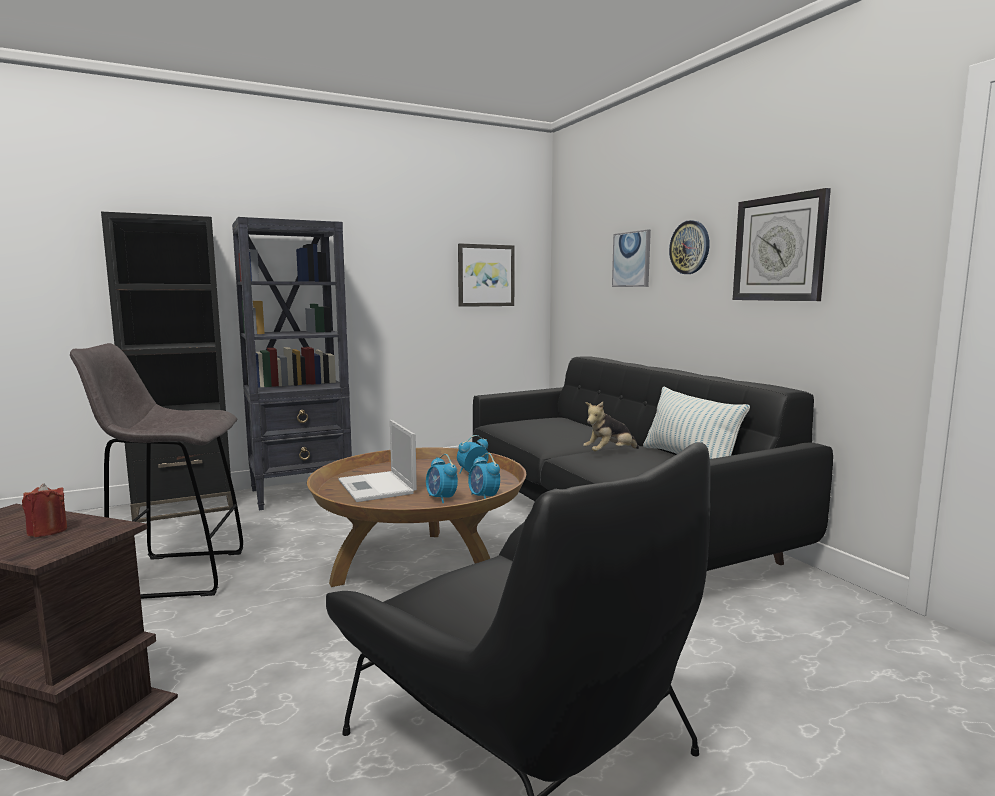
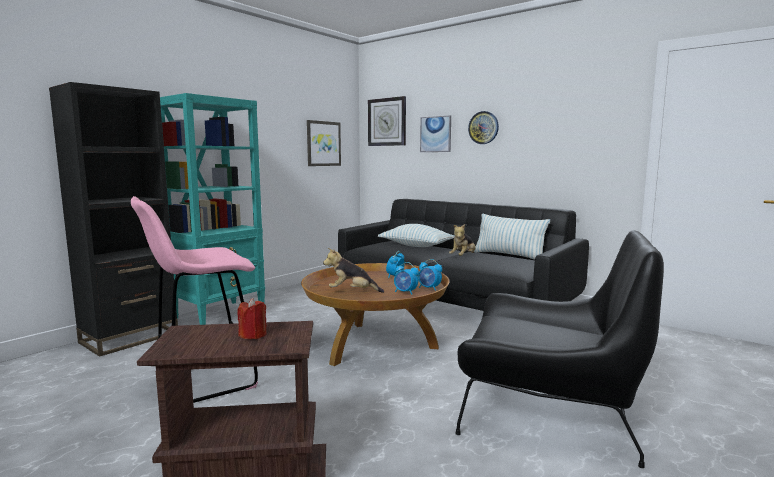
camera: 25 degrees left, 0 degrees up
(176, 575) = (203, 382): grey stool -> pink stool
(302, 493) = (220, 315): black bookcase -> turquoise bookcase
(377, 487) = (352, 292): laptop -> plush toy
(569, 429) = (416, 246): none -> pillow
(779, 248) = (549, 130): wall clock -> wall clock (387, 122)

